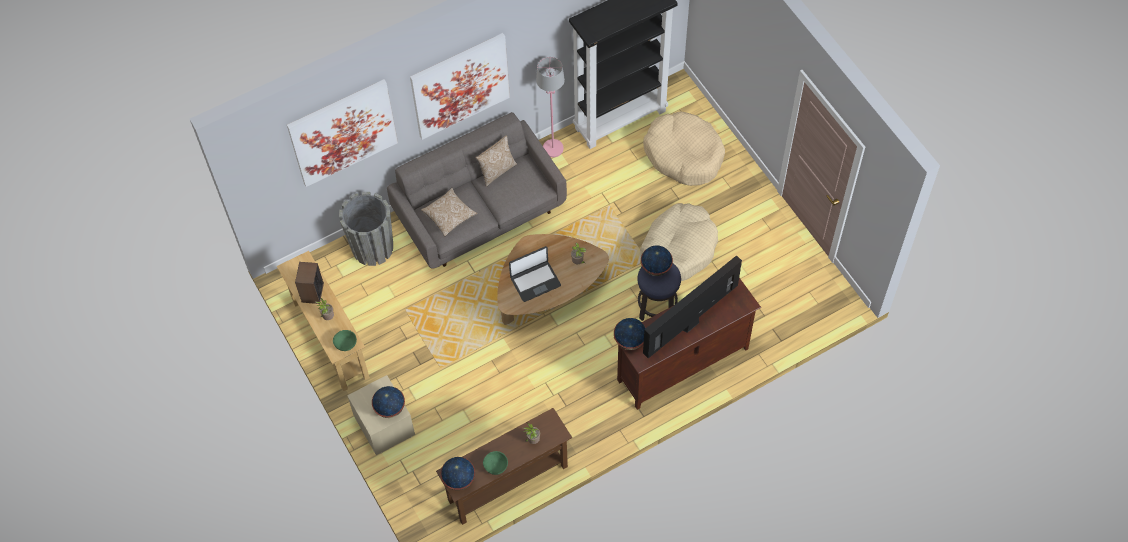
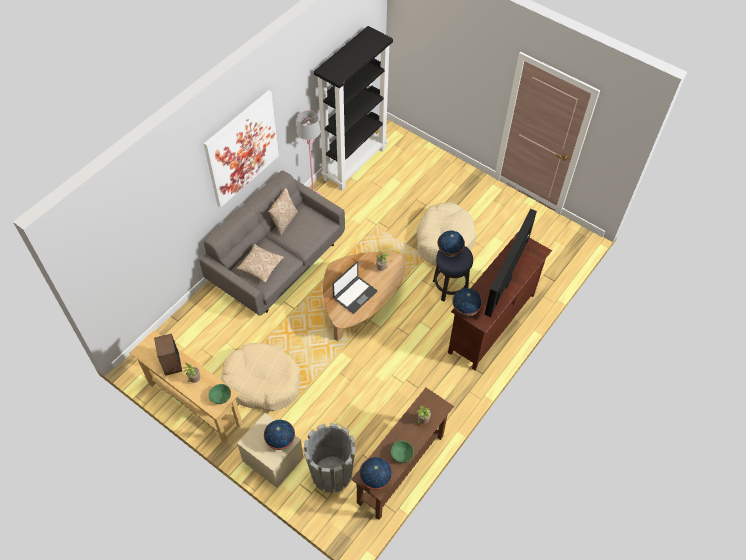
camera: 25 degrees left, 5 degrees down
(343, 132) = (157, 210): picture -> none
(372, 248) = (200, 317): grey planter -> grey planter (331, 473)
(684, 154) = (414, 173): beige dog bed -> beige dog bed (262, 381)

